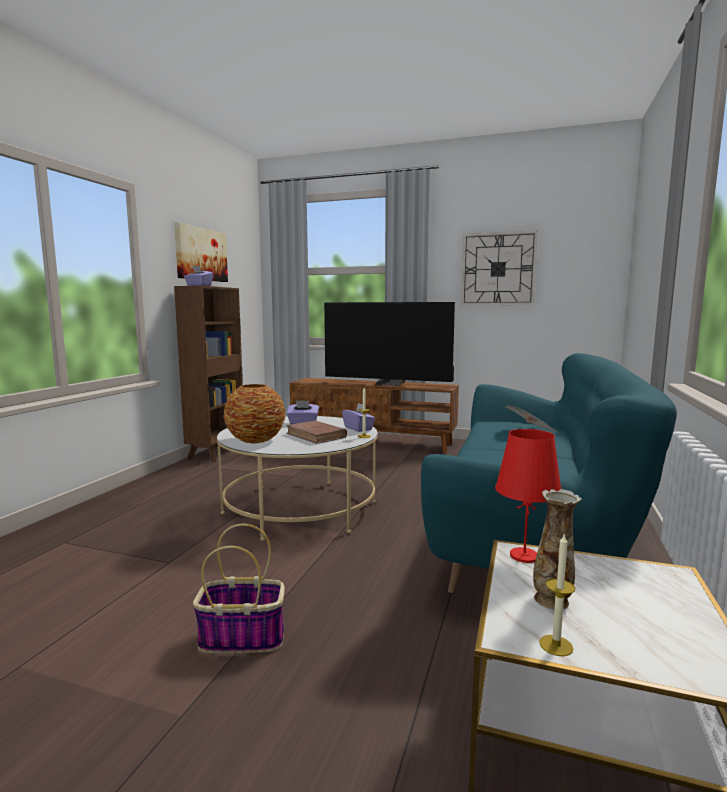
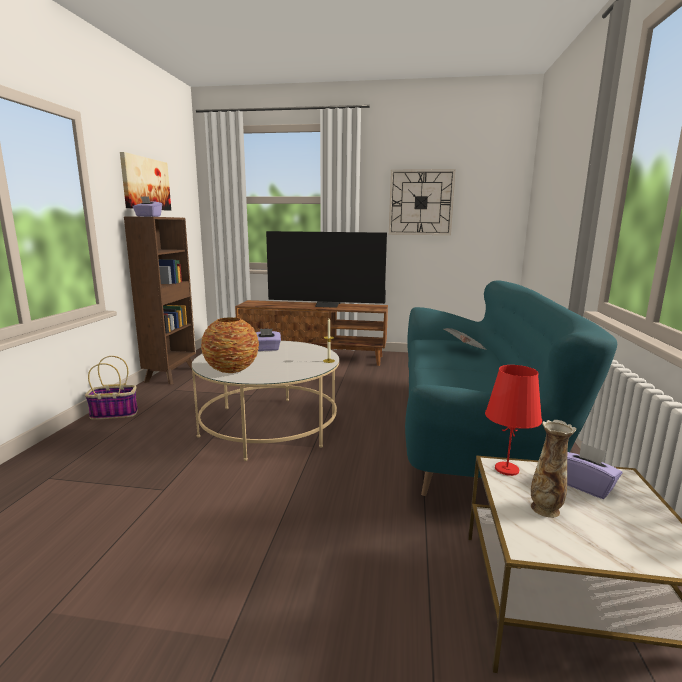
camera: 10 degrees left, 5 degrees up
(244, 637) = (260, 556): basket -> basket (115, 413)
(316, 435) = (285, 362): brown book -> none
(358, 428) = (320, 353): purple tissue box -> purple tissue box (585, 485)
(556, 645) = (566, 550): candle -> none

